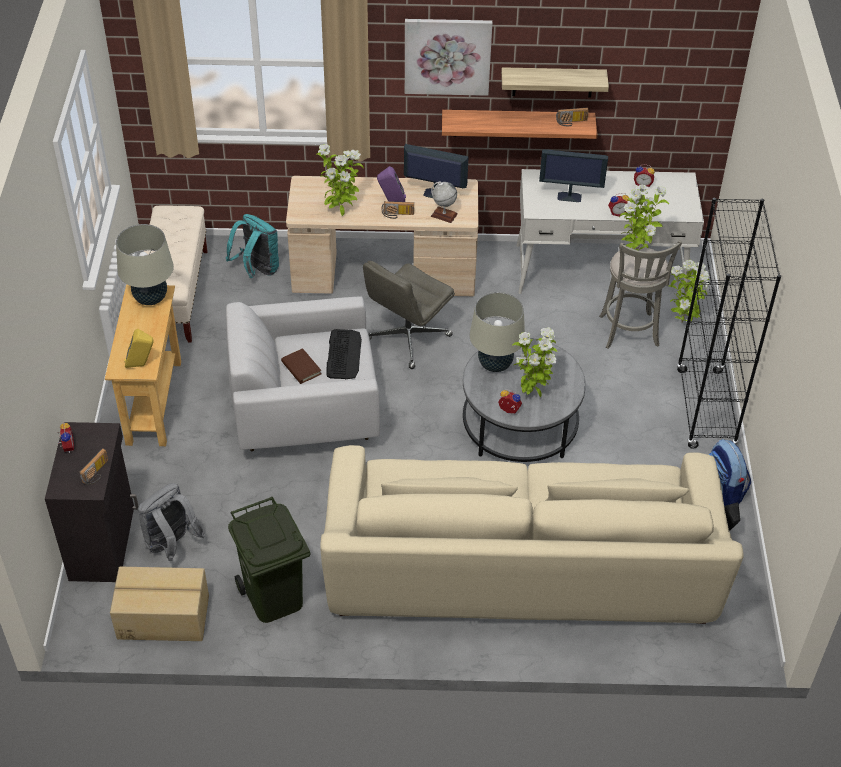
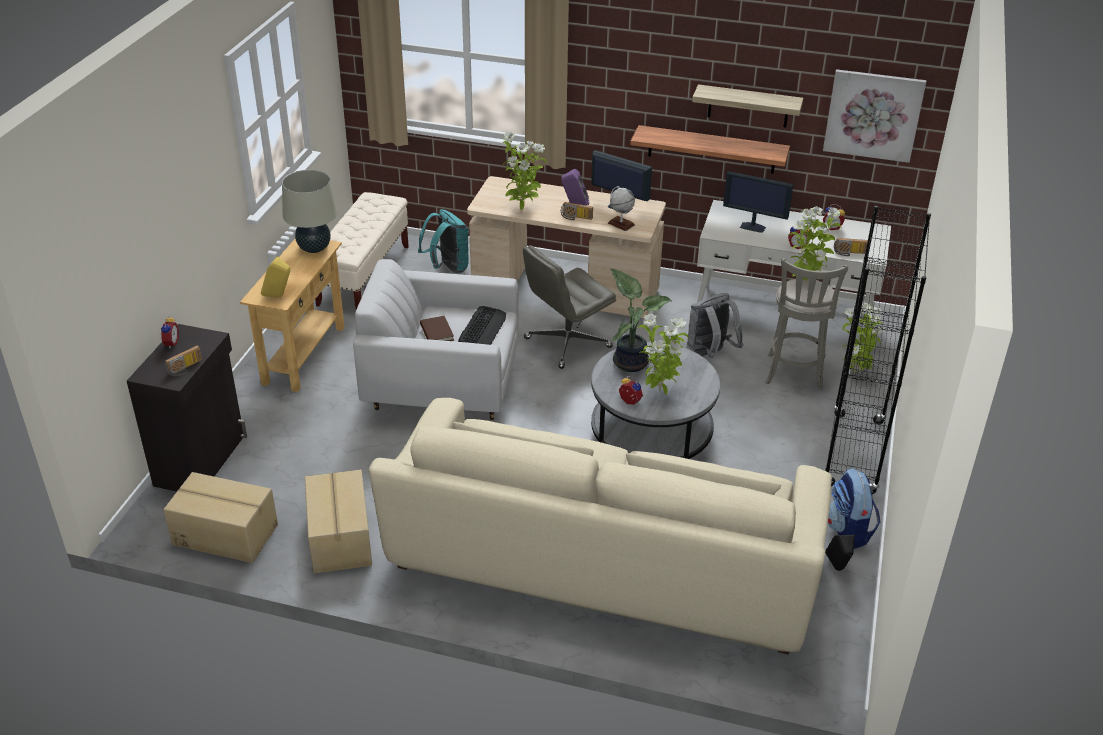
camera: 15 degrees right, 10 degrees down
(171, 545) = (263, 474): grey backpack -> grey backpack (709, 354)
(273, 597) = (339, 538): green trash can -> cardboard box
(447, 55) = (645, 66): picture -> picture (873, 115)
(495, 365) = (631, 361): beige table lamp -> potted plant
(571, 122) = (762, 149): radio -> radio (849, 253)

